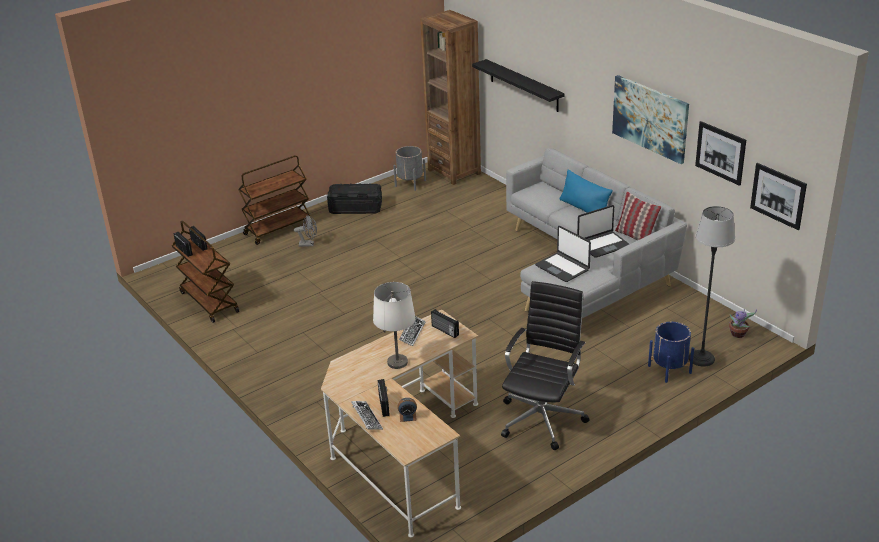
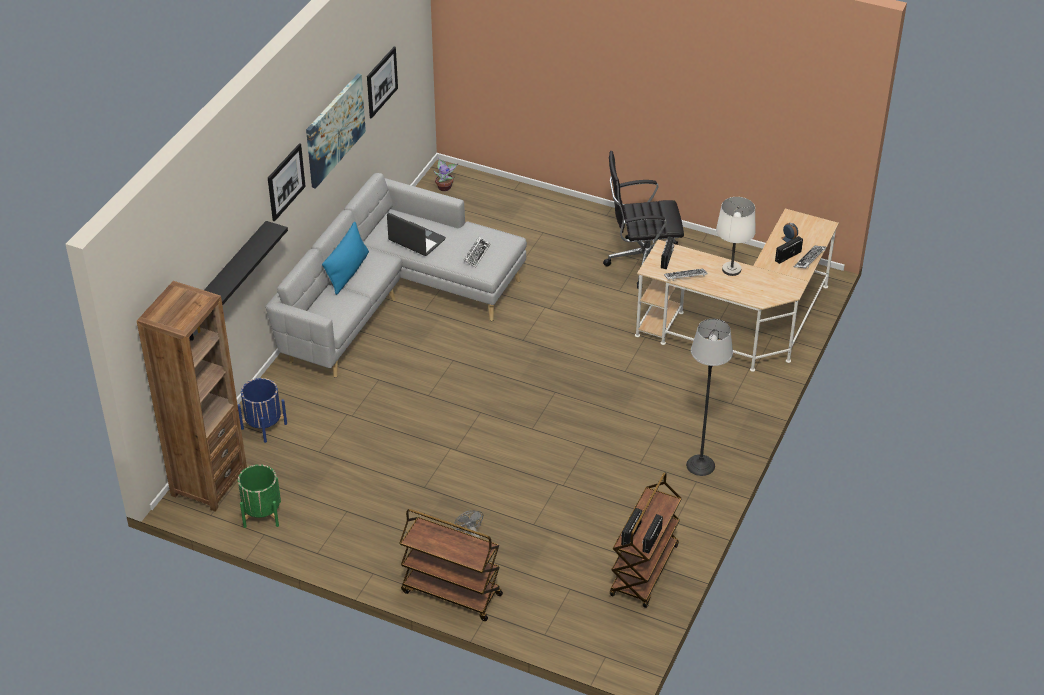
camera: 120 degrees left, 10 degrees up
(355, 208) = (357, 540): black storage box -> none
(410, 183) = (262, 514): grey planter -> green planter
(562, 267) = (476, 254): laptop -> keyboard
(635, 236) = (386, 224): pillow -> none
(669, 369) = (524, 213): blue planter -> blue planter (264, 426)
(701, 358) = (495, 199): floor lamp -> floor lamp (700, 465)
(778, 196) = (416, 60): picture -> picture (286, 182)

